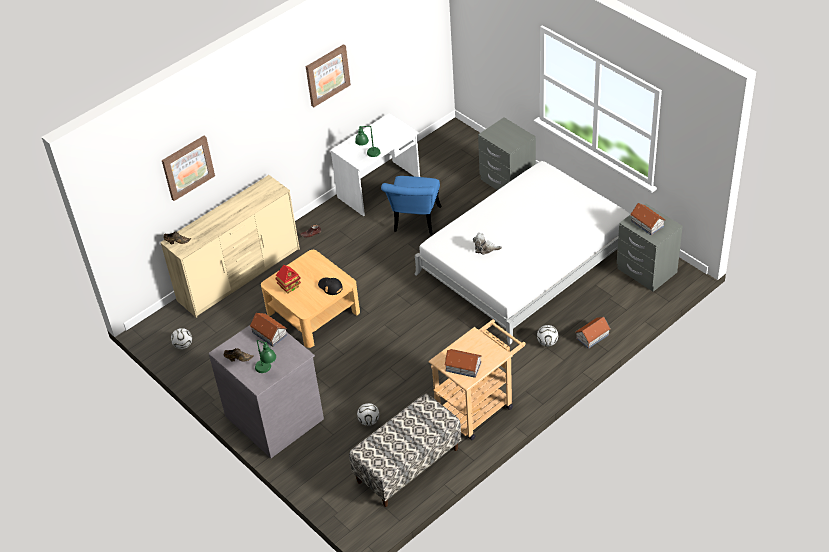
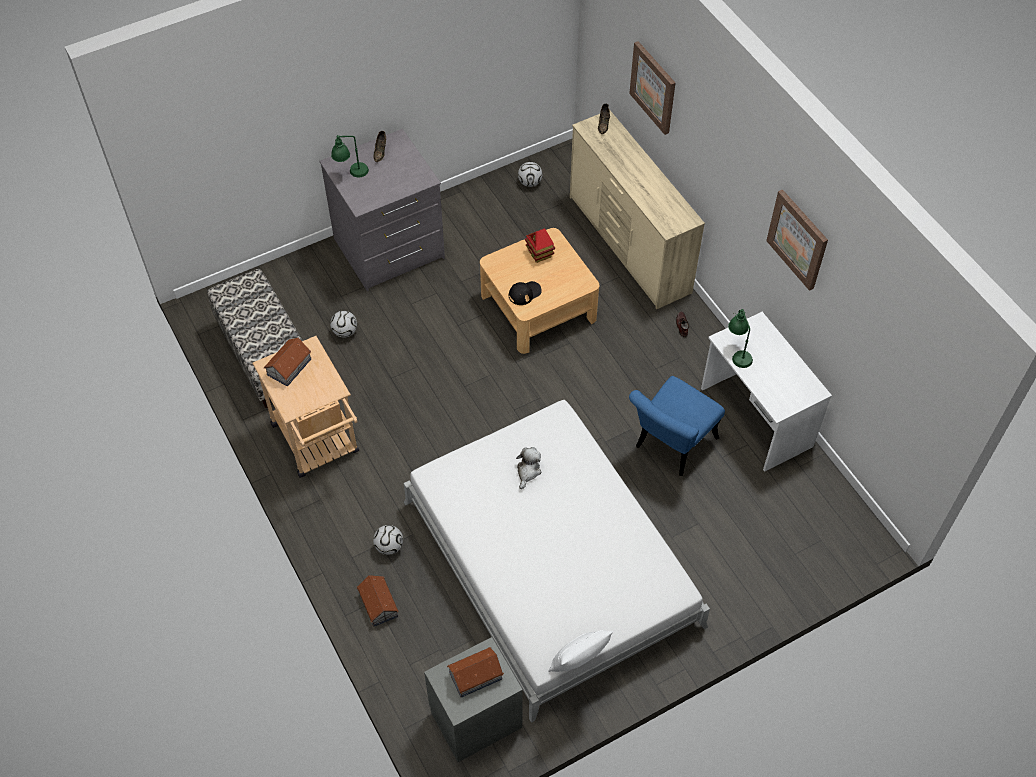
camera: 100 degrees right, 10 degrees up
(269, 333) = (407, 182): toy house -> none
(415, 222) = (670, 446): blue chair -> blue chair turned 75 degrees counterclockwise
(507, 181) = (728, 584): grey nightstand -> none
(607, 199) = (578, 661): none -> white pillow

